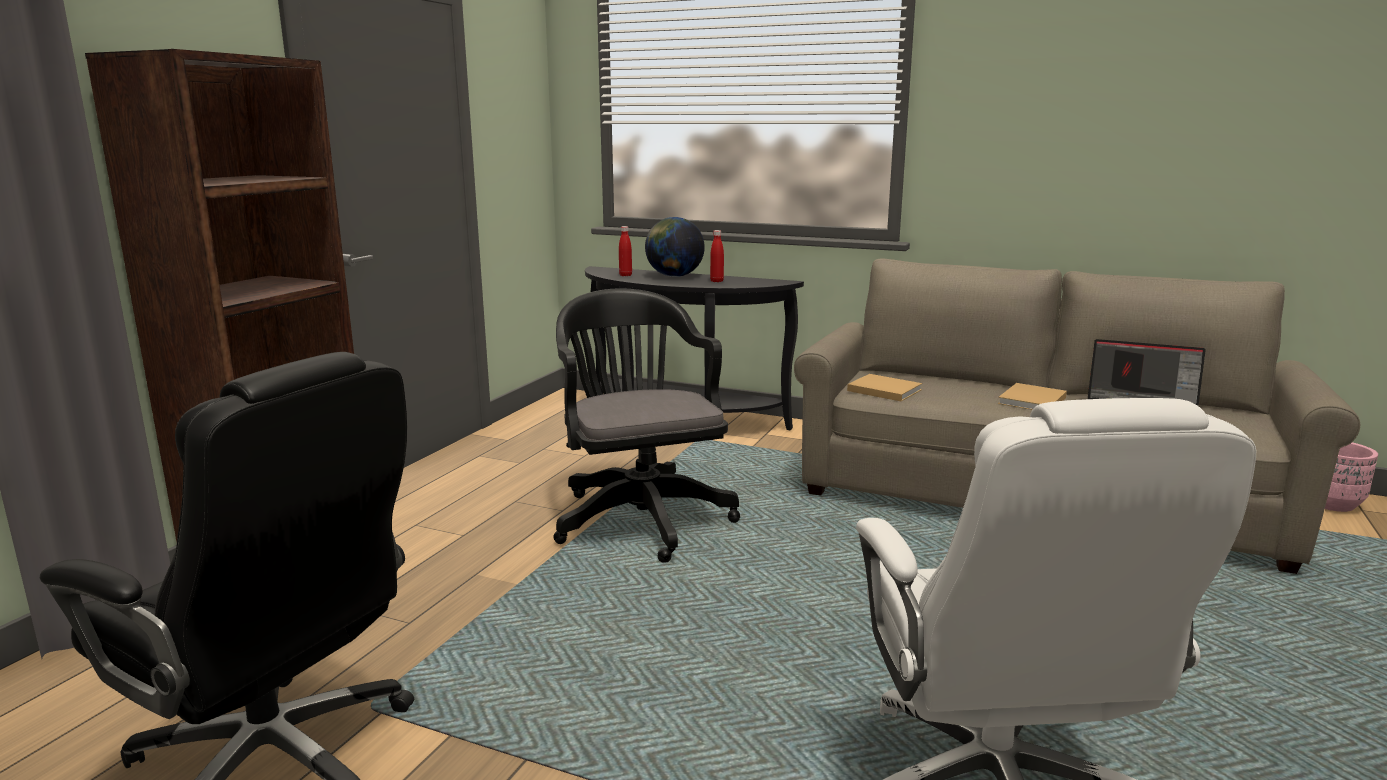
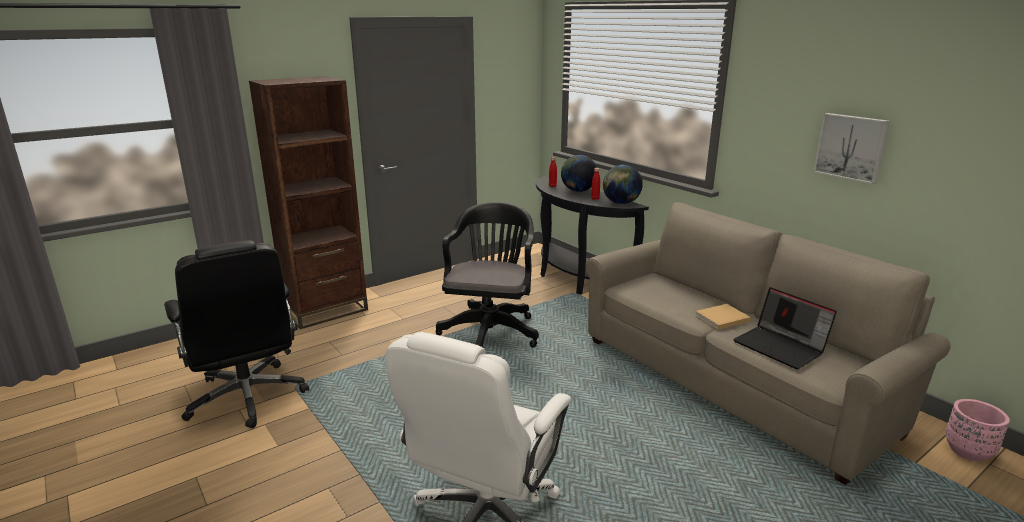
camera: 30 degrees right, 5 degrees up
(761, 281) = (621, 203): none -> globe
(882, 390) = (639, 289): beige book -> none
(1115, 147) = (851, 147): none -> picture

